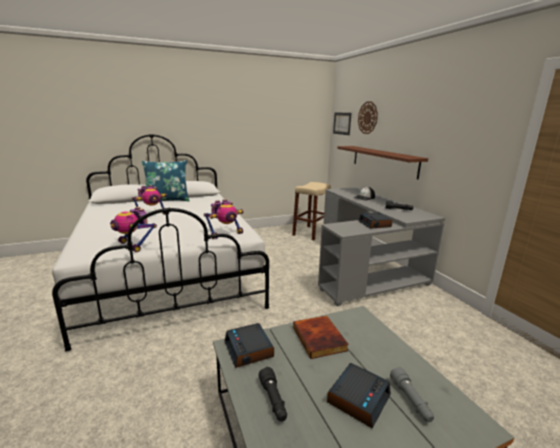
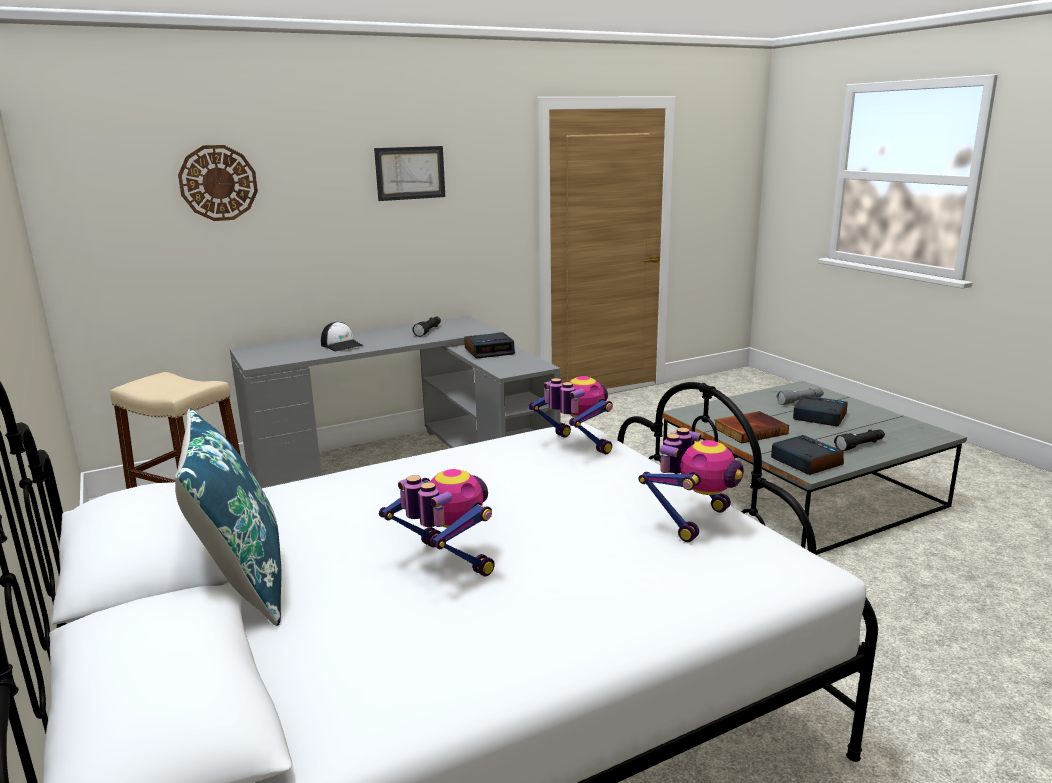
camera: 95 degrees left, 0 degrees up
(249, 350) = (805, 462): alarm clock -> alarm clock turned 90 degrees counterclockwise
(342, 123) = (99, 207): picture -> picture (410, 173)
(383, 161) = (303, 267): brown shelf -> none

